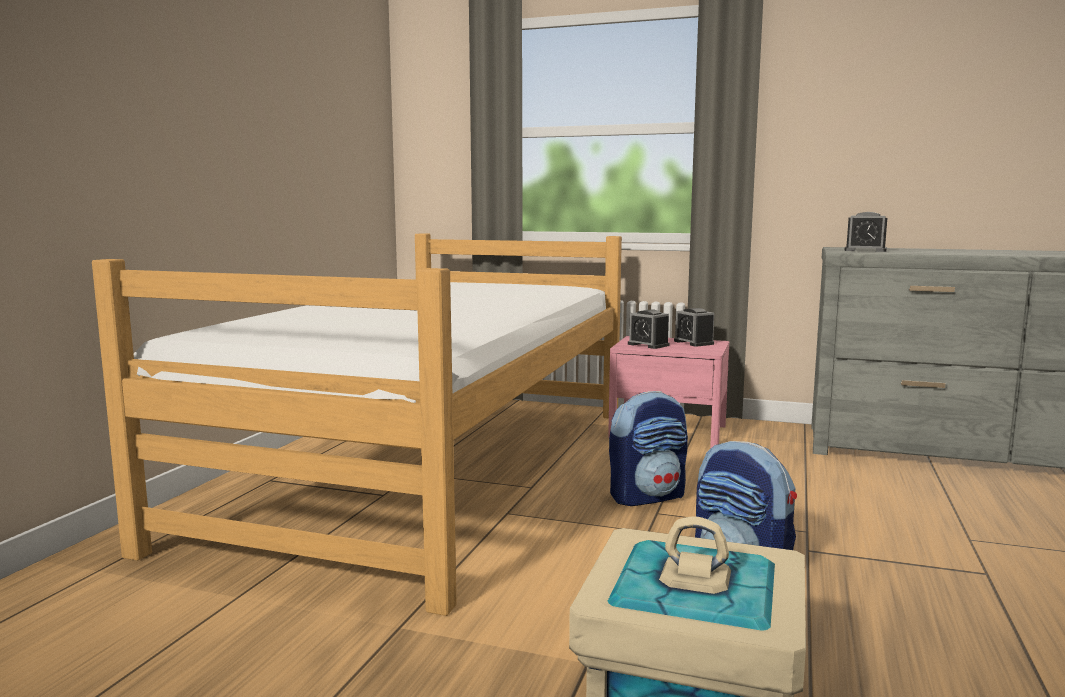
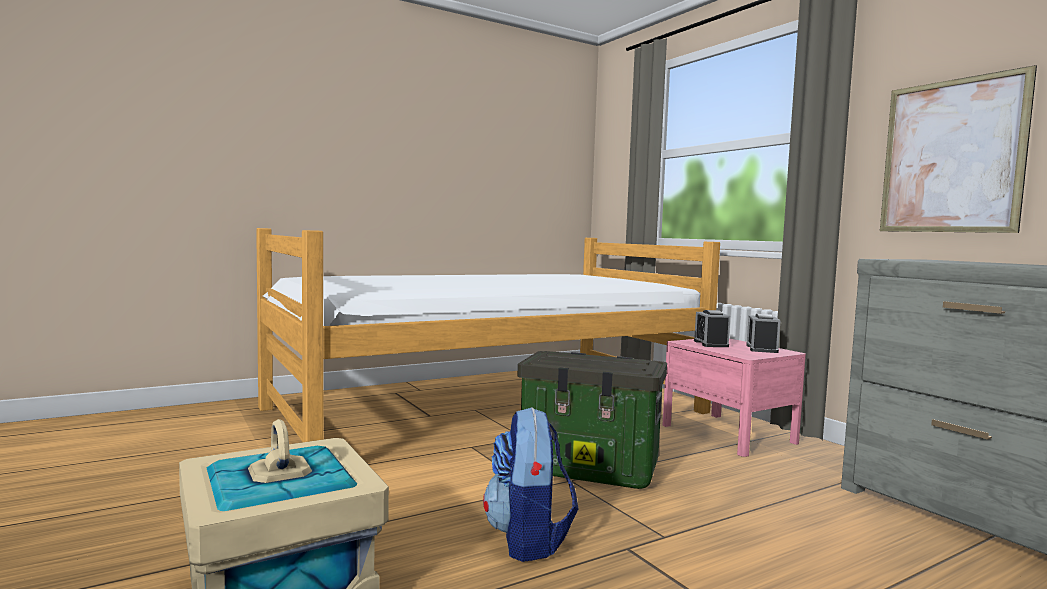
camera: 40 degrees right, 5 degrees down
(648, 496) = (591, 468): backpack -> storage box
(840, 157) = (951, 156): none -> picture
(865, 250) = (932, 260): alarm clock -> none

